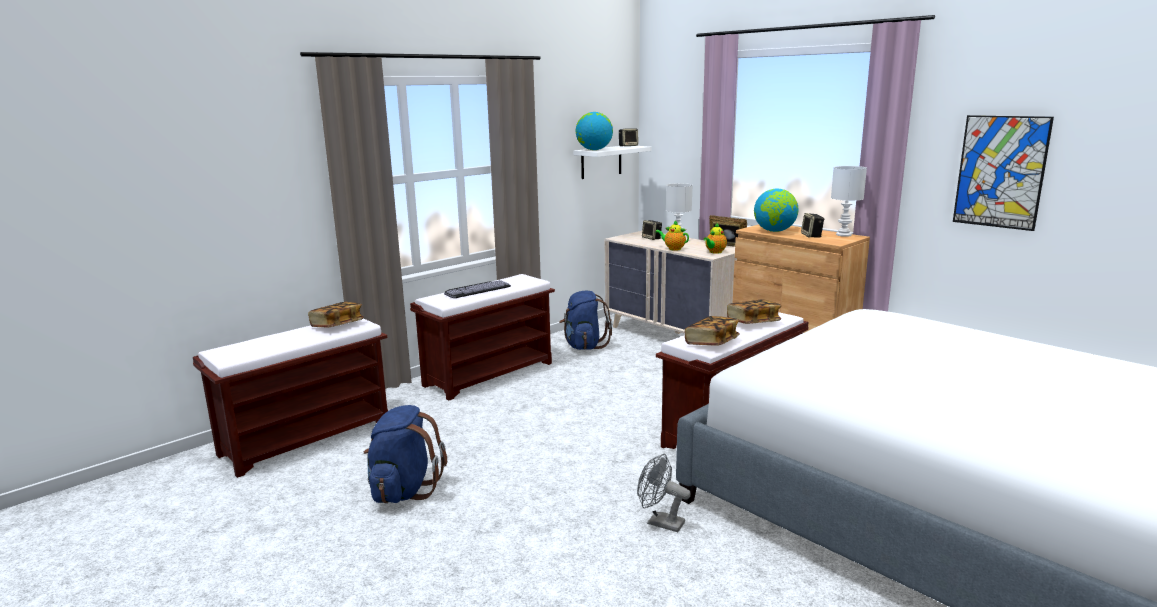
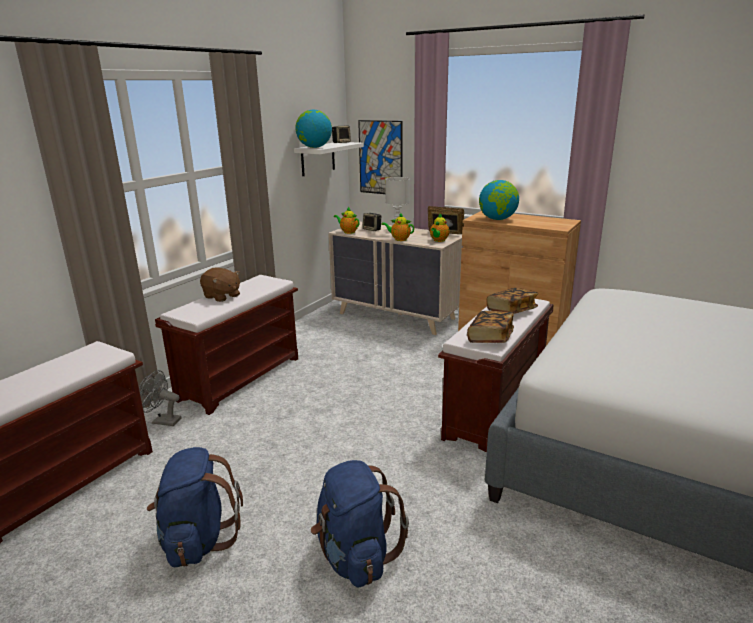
camera: 15 degrees left, 5 degrees up
(337, 325) = (81, 358): book -> none
(476, 289) = (222, 296): keyboard -> brown plush toy
(584, 346) = (321, 336): blue backpack -> blue backpack (355, 557)
(625, 239) = (348, 232): none -> teapot
(660, 522) = (481, 531): grey fan -> grey fan (162, 421)
(812, 236) = (534, 222): speaker -> none
(844, 235) = (559, 220): white table lamp -> none
(1000, 172) = (697, 159): picture -> picture (380, 158)

